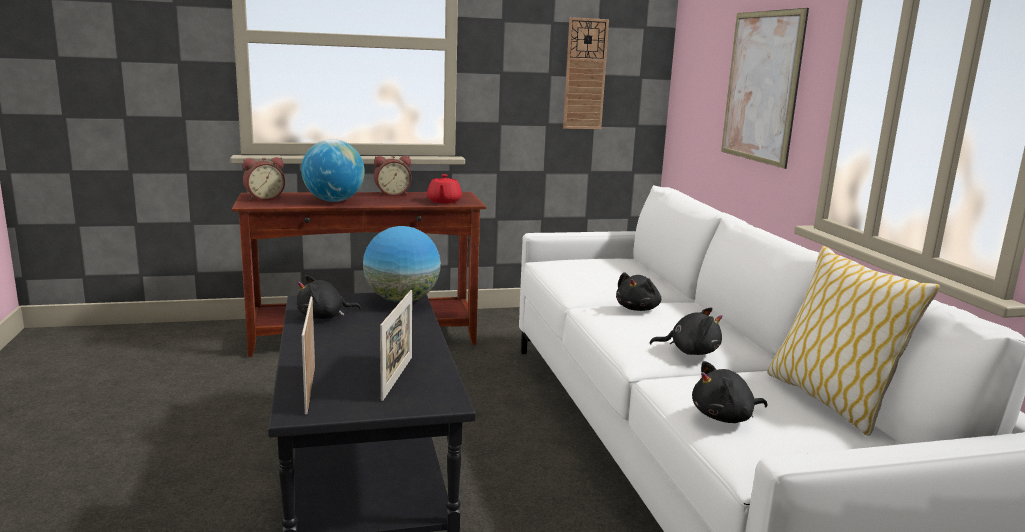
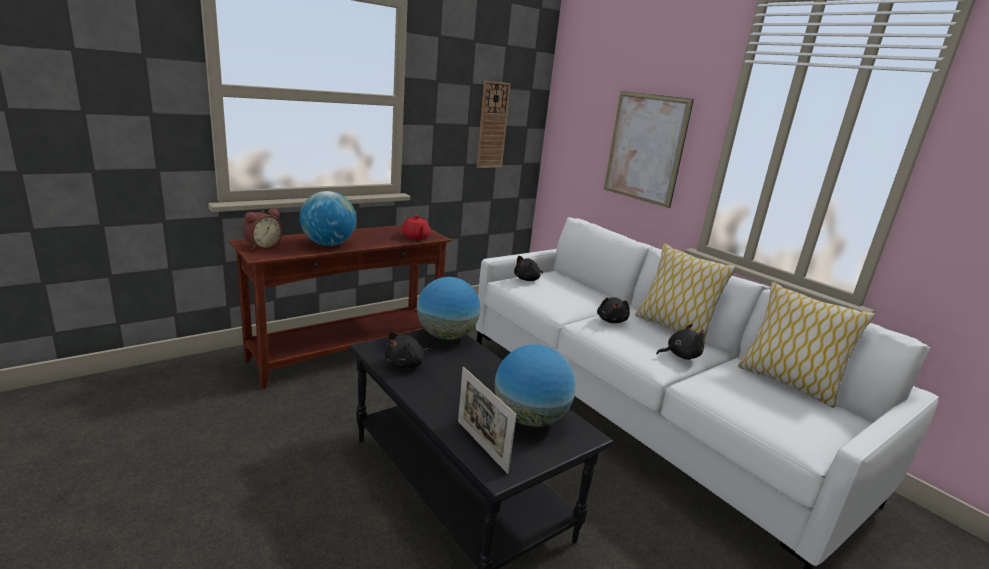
camera: 25 degrees left, 5 degrees up
(392, 194) = (364, 231): alarm clock -> none
(397, 378) = (529, 418): picture frame -> globe
(724, 325) = (673, 328): none -> pillow
(725, 417) = (755, 410): black plush toy -> black plush toy (527, 279)

